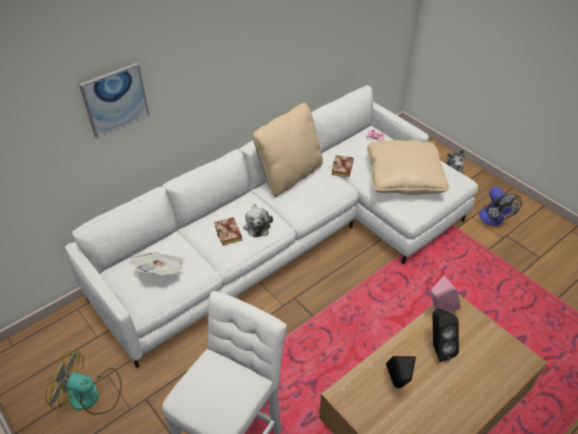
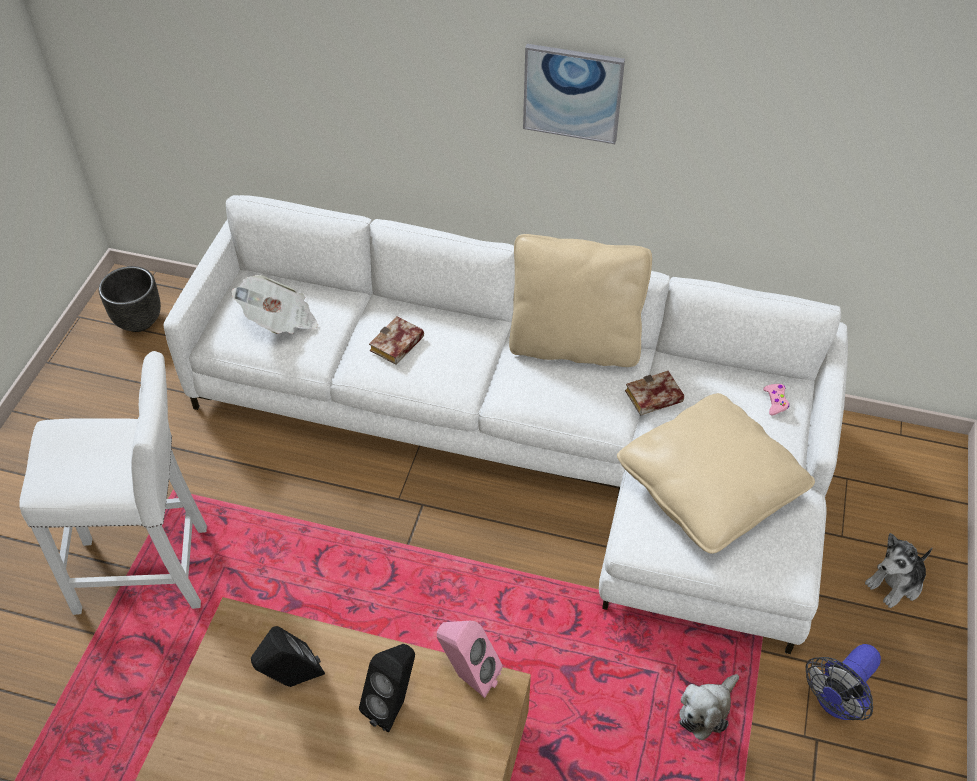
camera: 55 degrees right, 5 degrees up
(38, 365) = (138, 321): none -> black planter
(91, 395) = (131, 392): fan -> none
(115, 100) = (341, 63): picture -> picture (572, 93)
(257, 225) = (439, 365): plush toy -> plush toy (706, 710)

